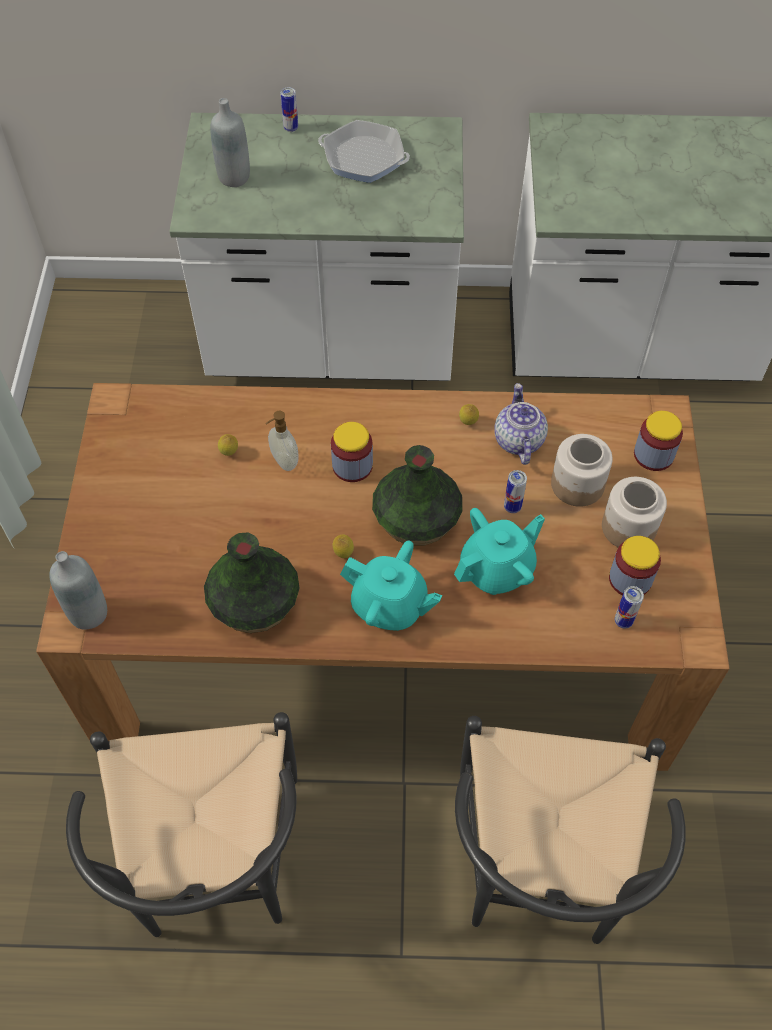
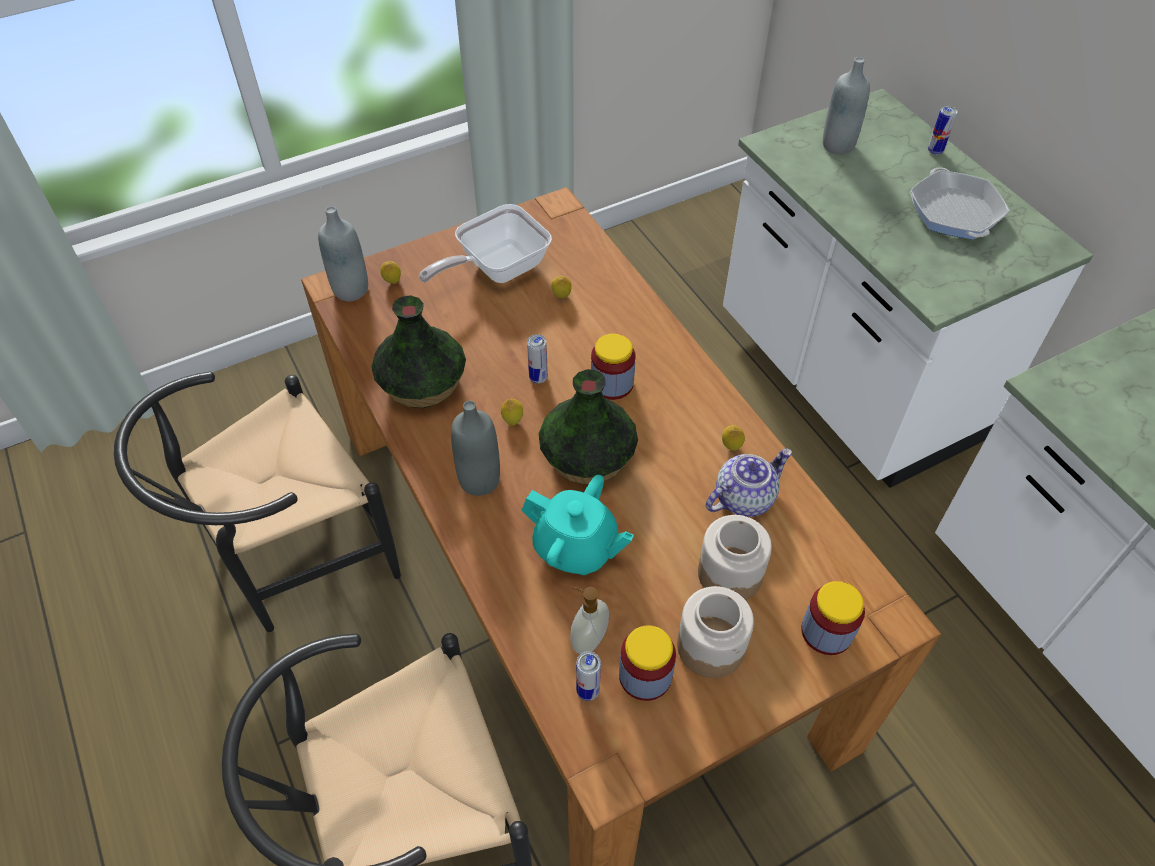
camera: 60 degrees right, 5 degrees down
(106, 574) = (392, 282): none -> lemon
(156, 485) = (496, 269): none -> frying pan
(284, 461) = (580, 335): soap dispenser -> soap dispenser (588, 639)
(389, 606) = (479, 480): turquoise teapot -> grey bottle
(512, 507) = (658, 528): can -> can (538, 378)

